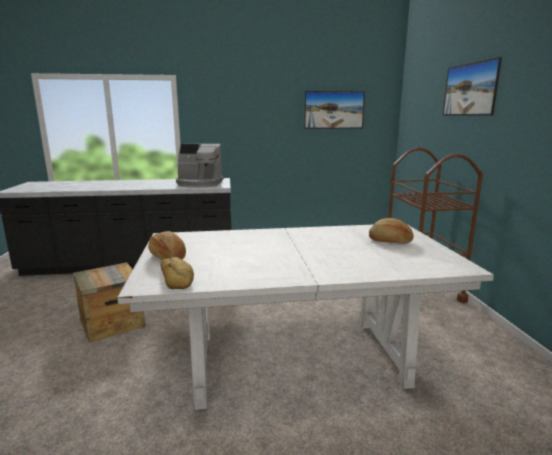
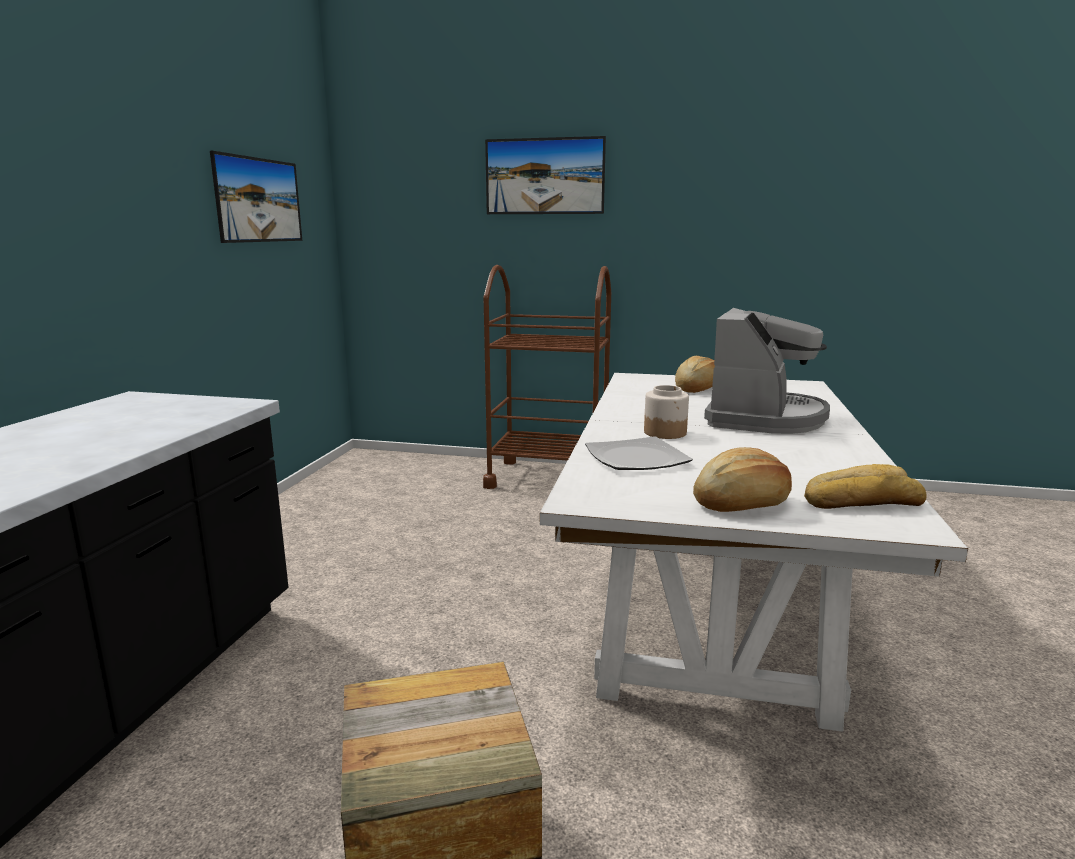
camera: 70 degrees left, 0 degrees up
(199, 184) = (156, 417): coffee machine -> coffee machine (764, 418)
(223, 239) = (637, 458): none -> plate
(272, 240) = (665, 433): none -> jar

